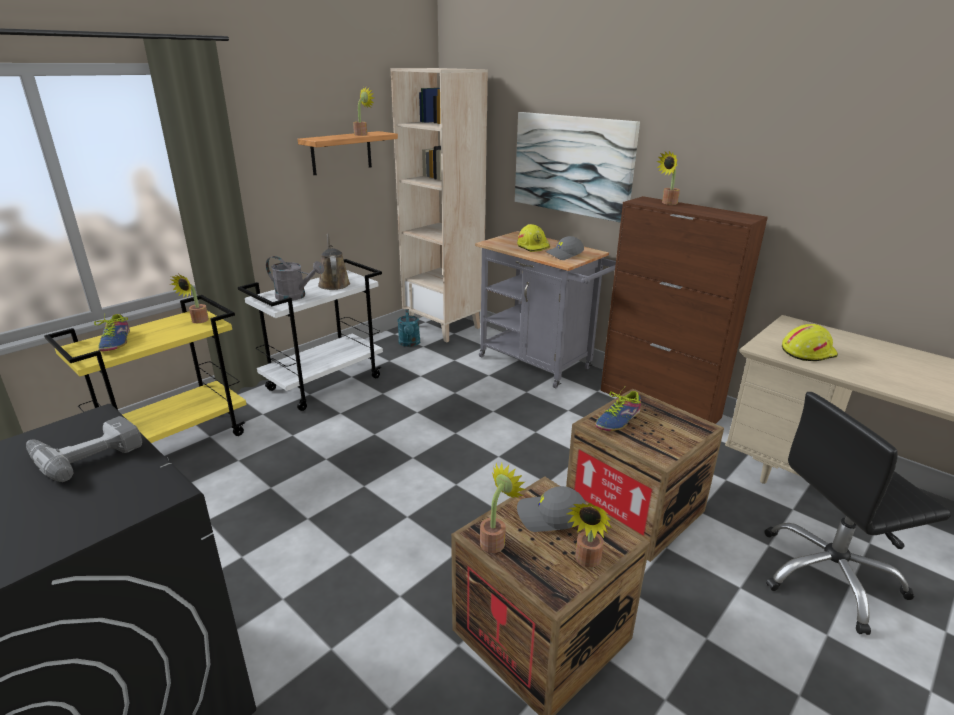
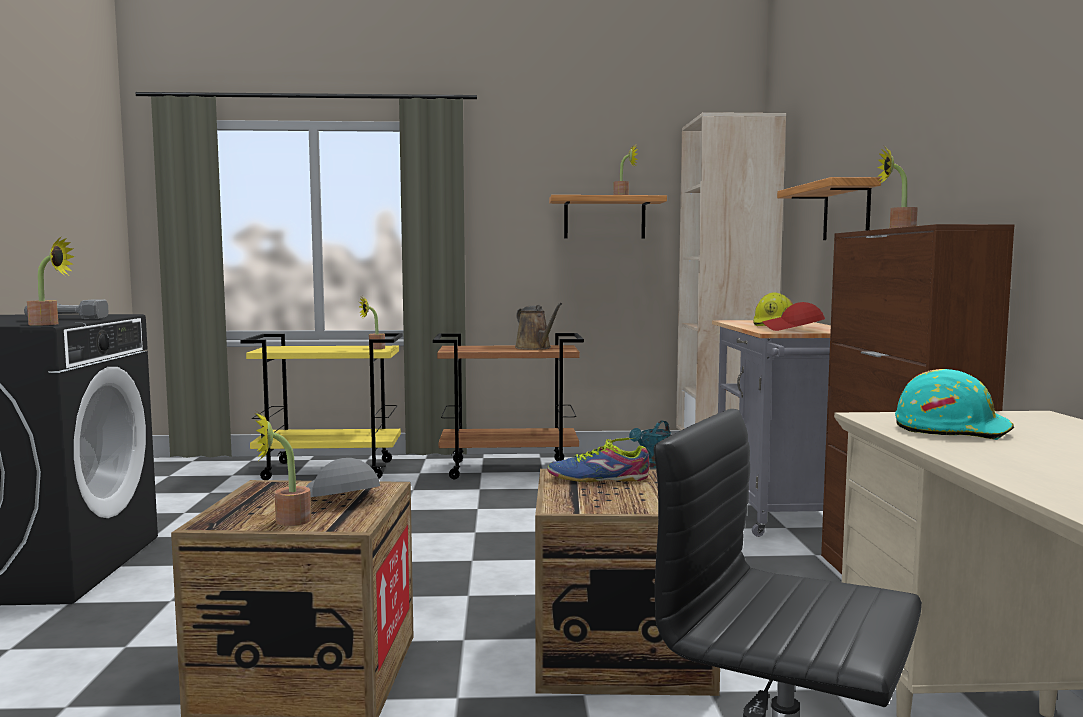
camera: 45 degrees right, 20 degrees down
(116, 341) = (301, 348): shoe -> none
(295, 296) = (480, 349): grey watering can -> none
(325, 383) = (510, 469): white cart -> brown cart
(333, 283) = (535, 348): brown watering can -> brown watering can turned 120 degrees clockwise
(495, 540) = (264, 491): potted plant -> potted plant (49, 324)
(564, 255) = (792, 329): grey cap -> red cap
(572, 165) = (846, 211): picture -> shelf
(807, 352) = (952, 429): yellow hard hat -> turquoise hard hat

